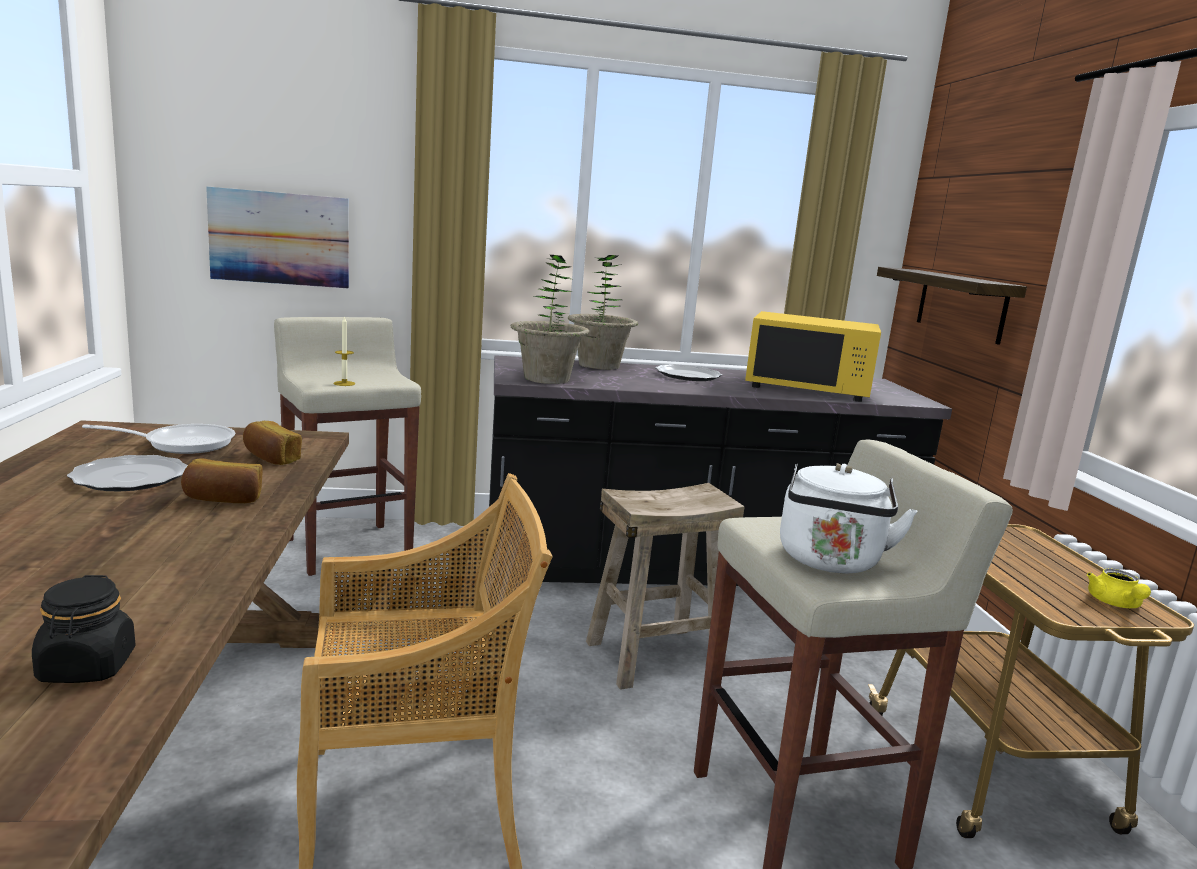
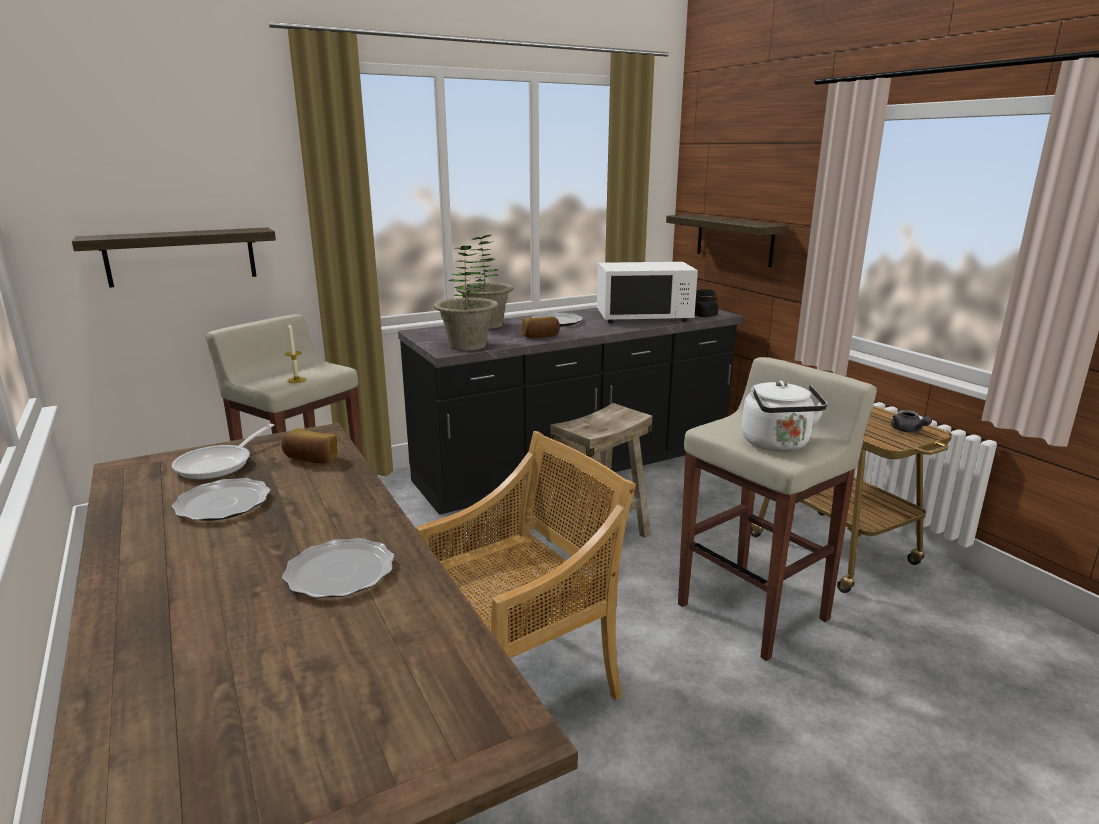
camera: 20 degrees left, 5 degrees up
(87, 667) = (414, 644): black jar -> black jar (704, 315)
(131, 570) = (339, 572): none -> plate
(182, 444) = (220, 464): frying pan -> frying pan turned 150 degrees clockwise
(224, 499) = (325, 501): bread -> bread (540, 336)
(280, 238) = (181, 256): picture -> shelf
(807, 388) = (644, 317): yellow microwave -> white microwave
(1115, 604) = (908, 431): yellow teapot -> grey teapot

